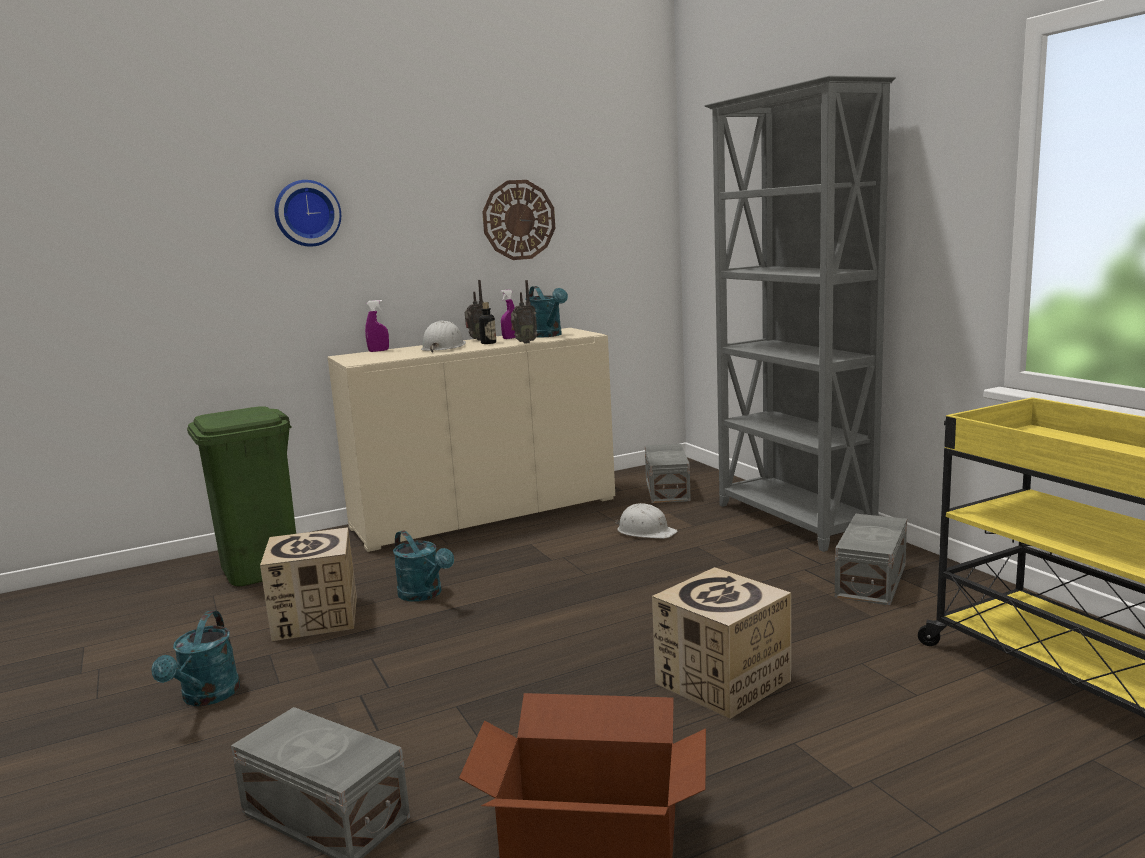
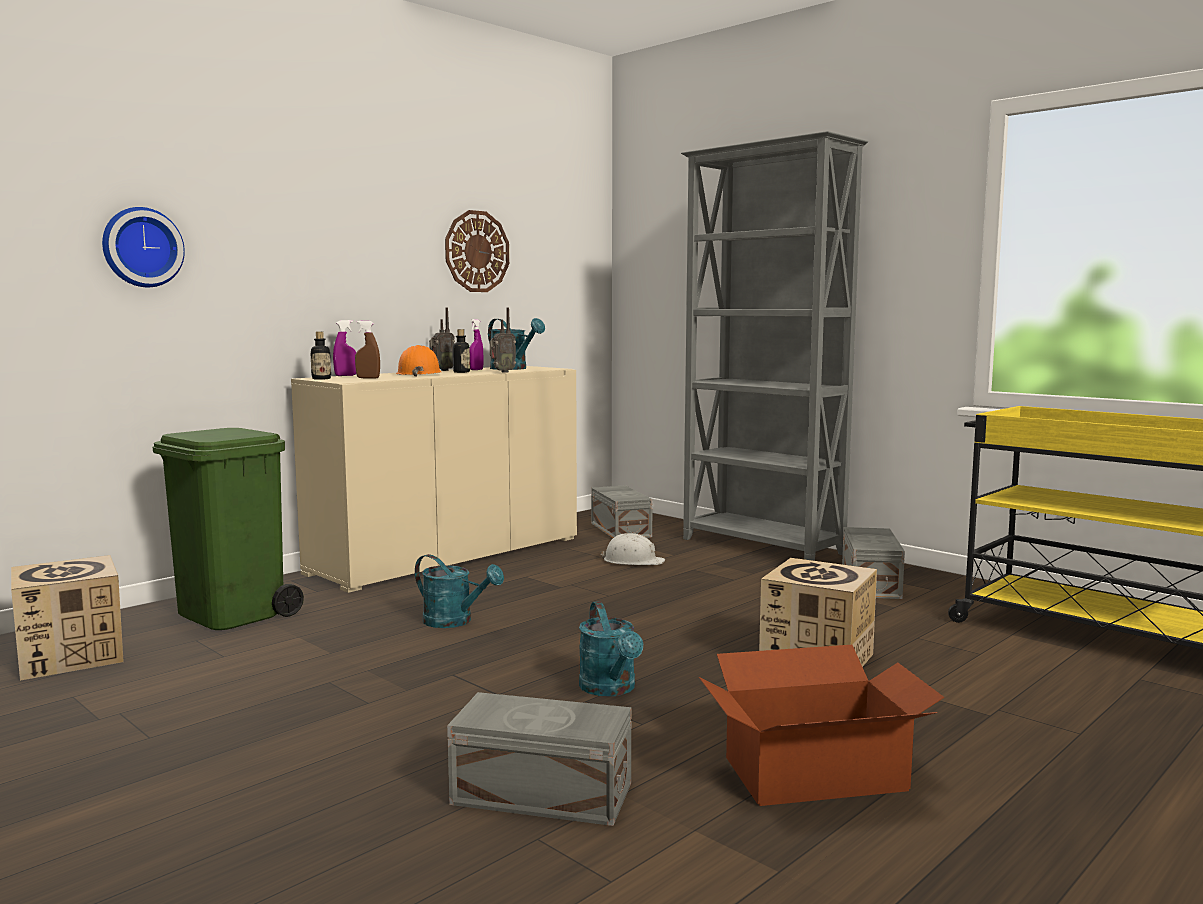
camera: 20 degrees left, 5 degrees down
(206, 697) = (294, 722): turquoise watering can -> turquoise watering can (611, 689)
(307, 213) = (277, 220): wall clock -> wall clock (141, 247)
(316, 618) = (350, 649): cardboard box -> cardboard box (71, 656)
(347, 357) = (321, 379): none -> bottle
(387, 356) = (368, 378): none -> brown spray bottle
(444, 347) = (418, 374): white hard hat -> orange hard hat

